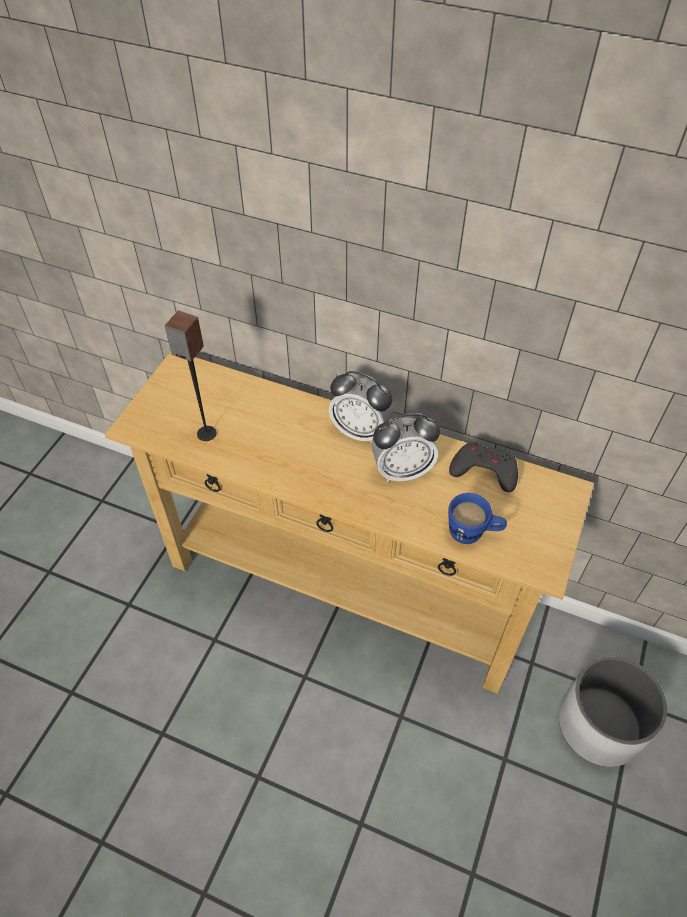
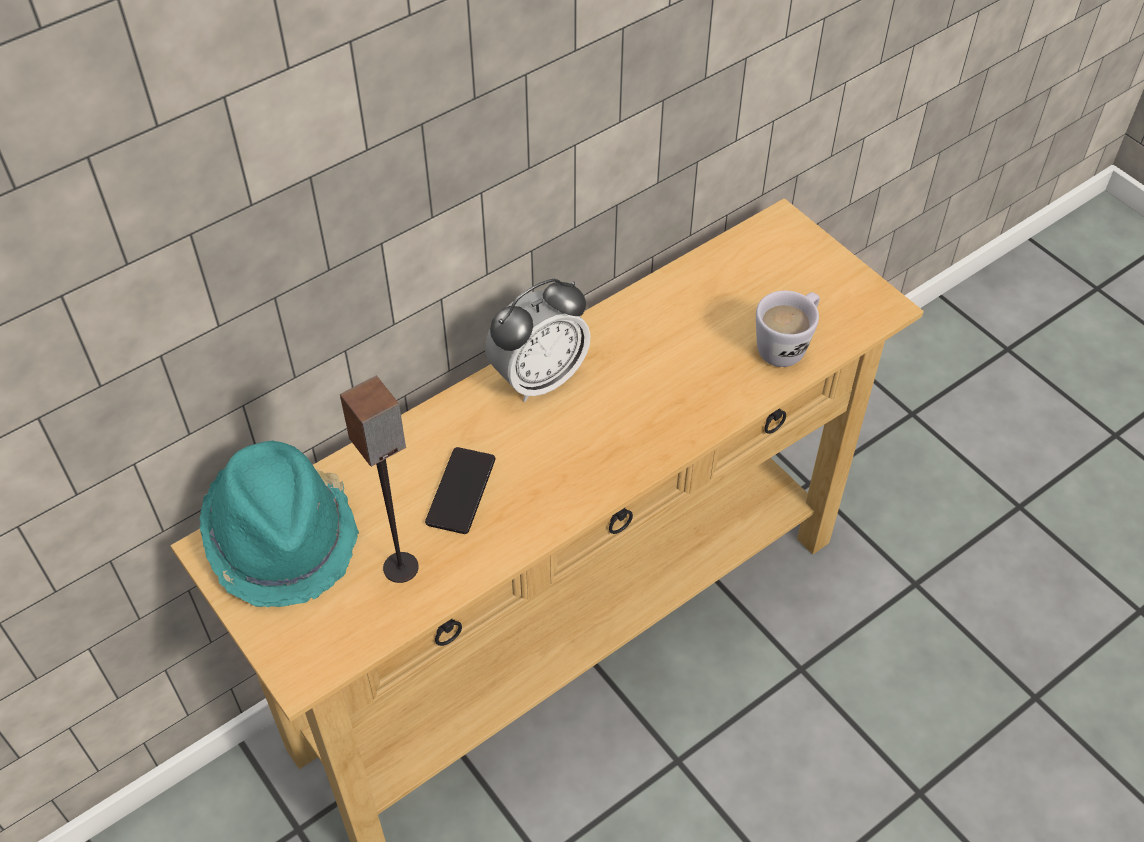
camera: 60 degrees left, 0 degrees up
(198, 383) = (282, 536): none -> turquoise hat
(266, 434) = (461, 491): none -> phone
(402, 470) = (641, 366): alarm clock -> none
(473, 533) = (787, 345): blue mug -> white mug
(484, 470) = (697, 285): grey game controller -> none
(600, 725) = (923, 462): white planter -> none

